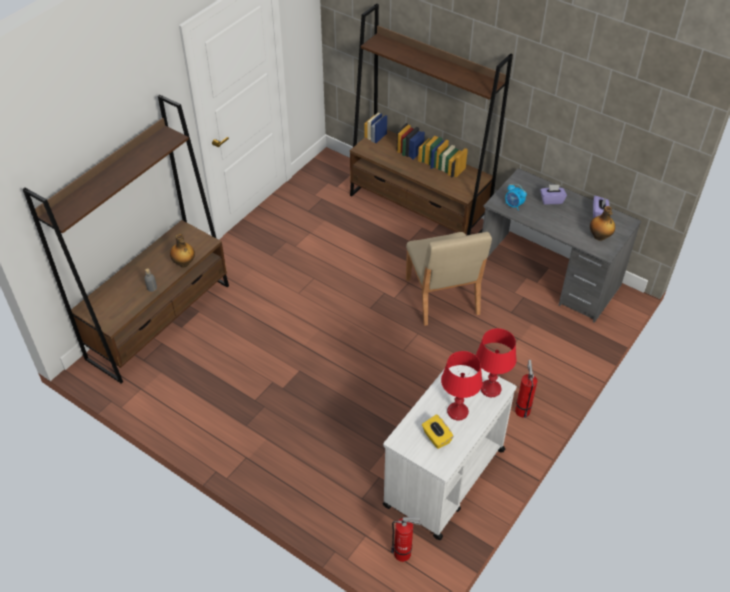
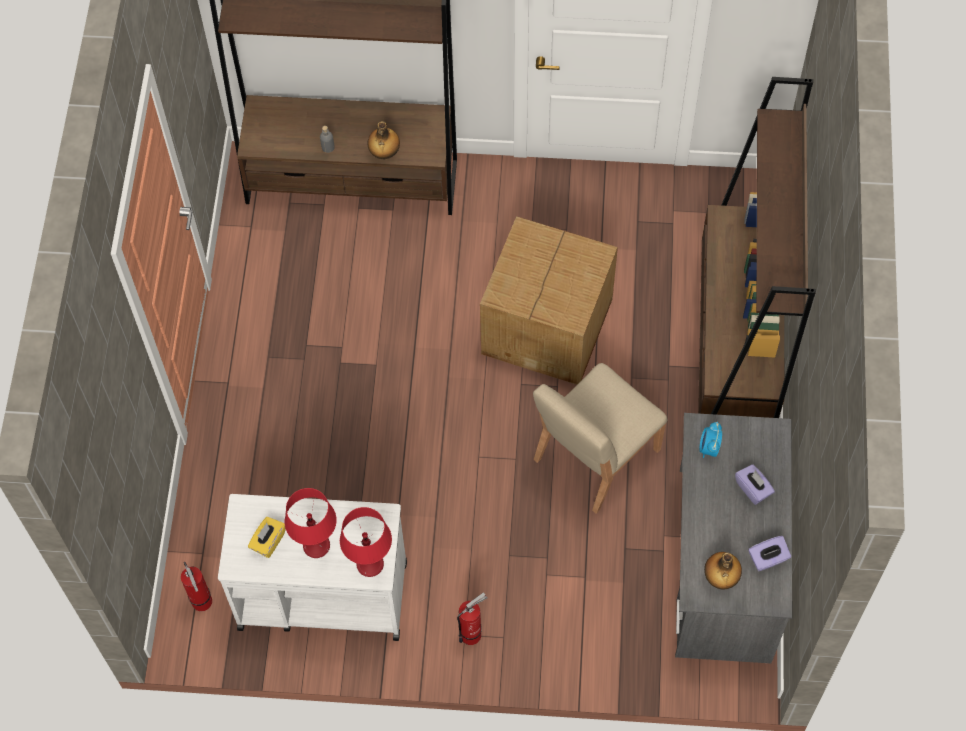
camera: 60 degrees right, 15 degrees up
(342, 277) = (549, 325): none -> cardboard box

